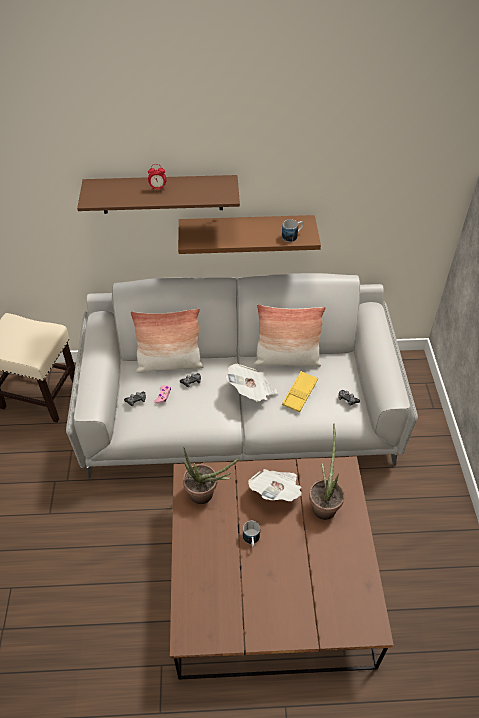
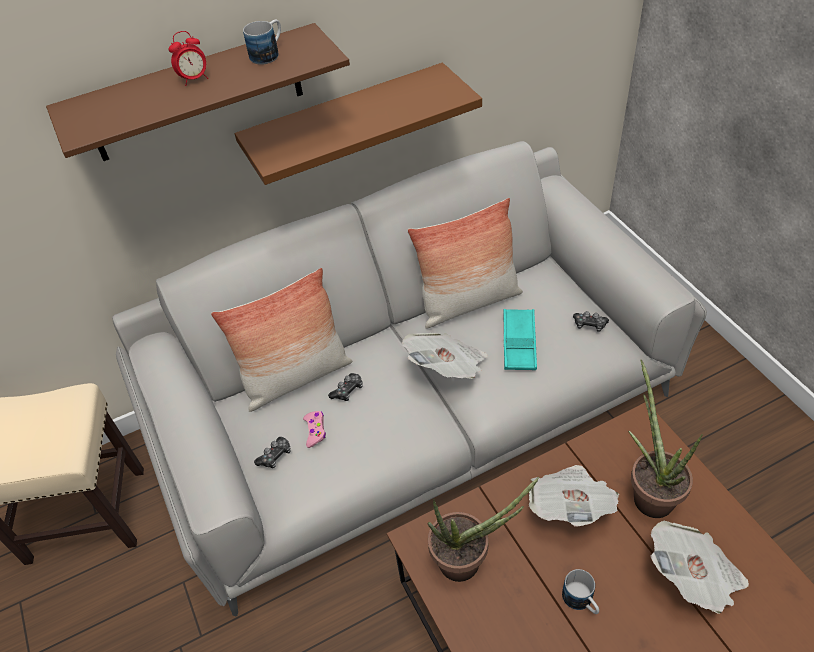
camera: 20 degrees left, 0 degrees up
(292, 236) = (432, 99): mug -> mug (269, 54)
(300, 393) = (519, 343): yellow tray -> turquoise tray
(319, 555) = (693, 577): none -> newspaper

